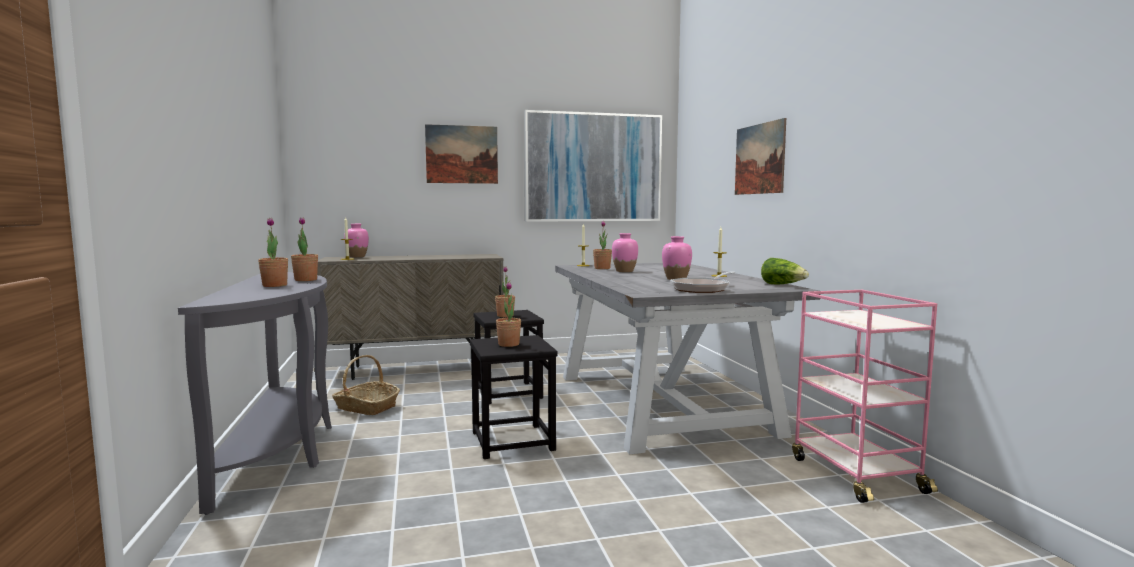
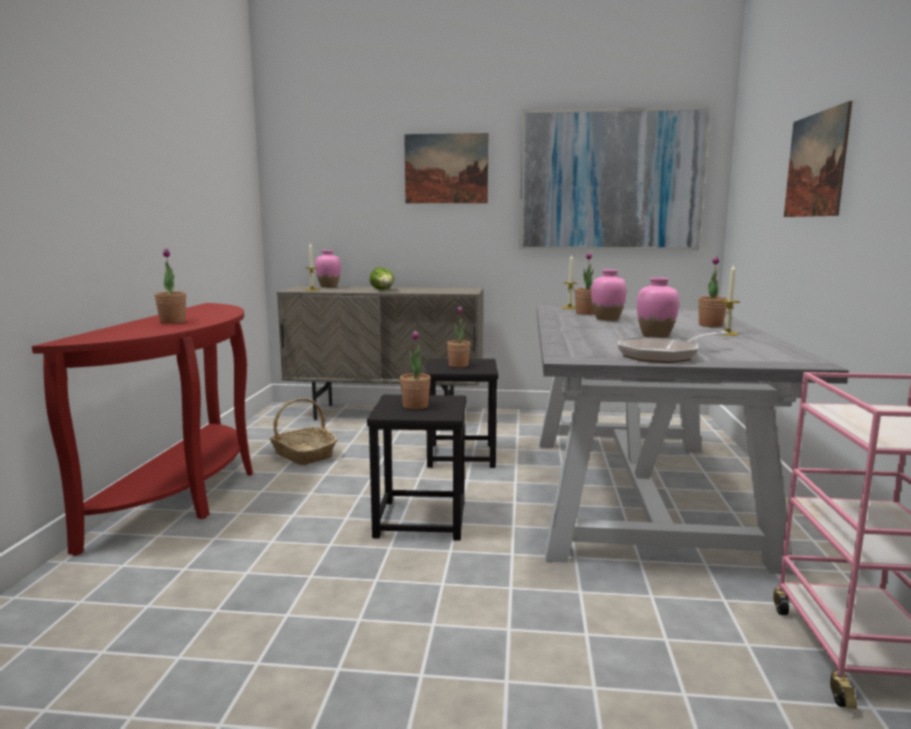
camera: 20 degrees right, 5 degrees up
(281, 450) = (190, 493): grey console table -> red console table
(305, 280) = (216, 316): potted plant -> potted plant (710, 325)
(783, 285) = (800, 356): lettuce -> lettuce (383, 290)

